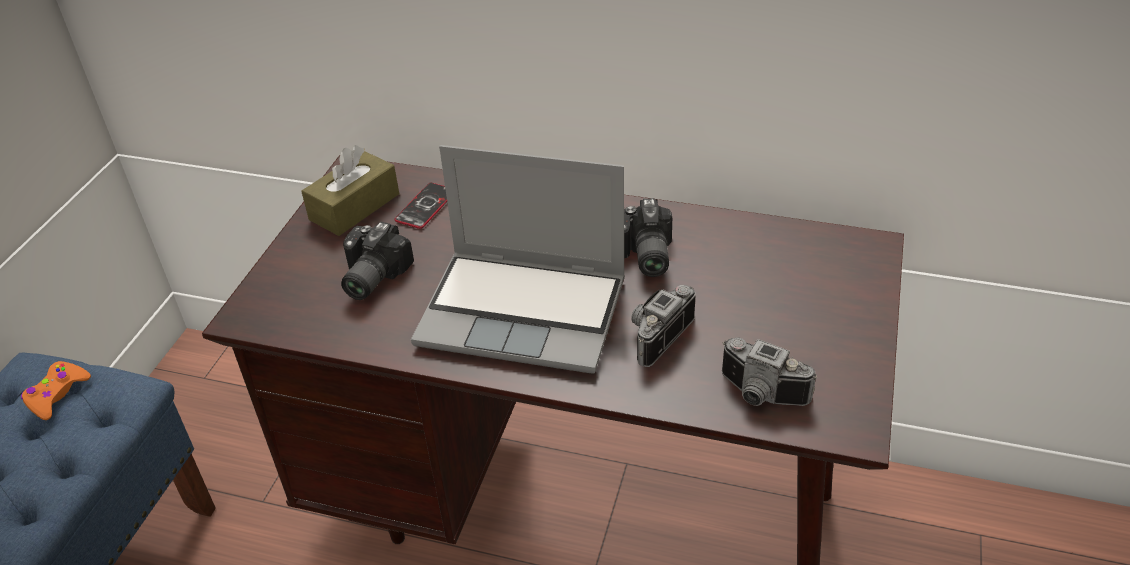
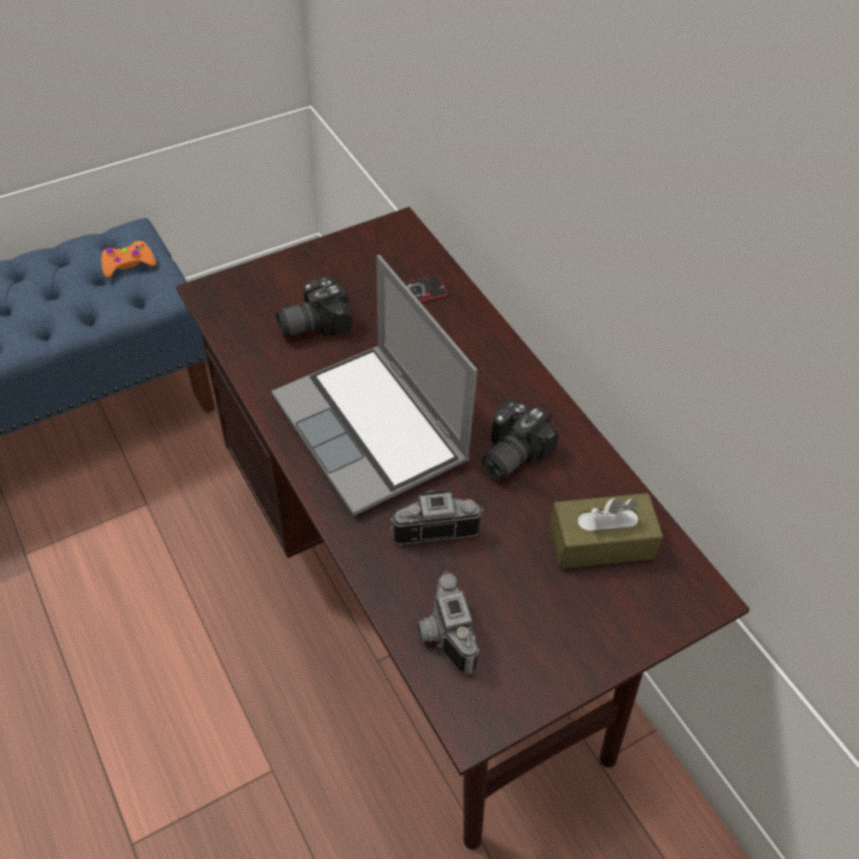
camera: 40 degrees right, 10 degrees up
(354, 207) = (368, 258): brown tissue box -> brown tissue box (600, 542)

